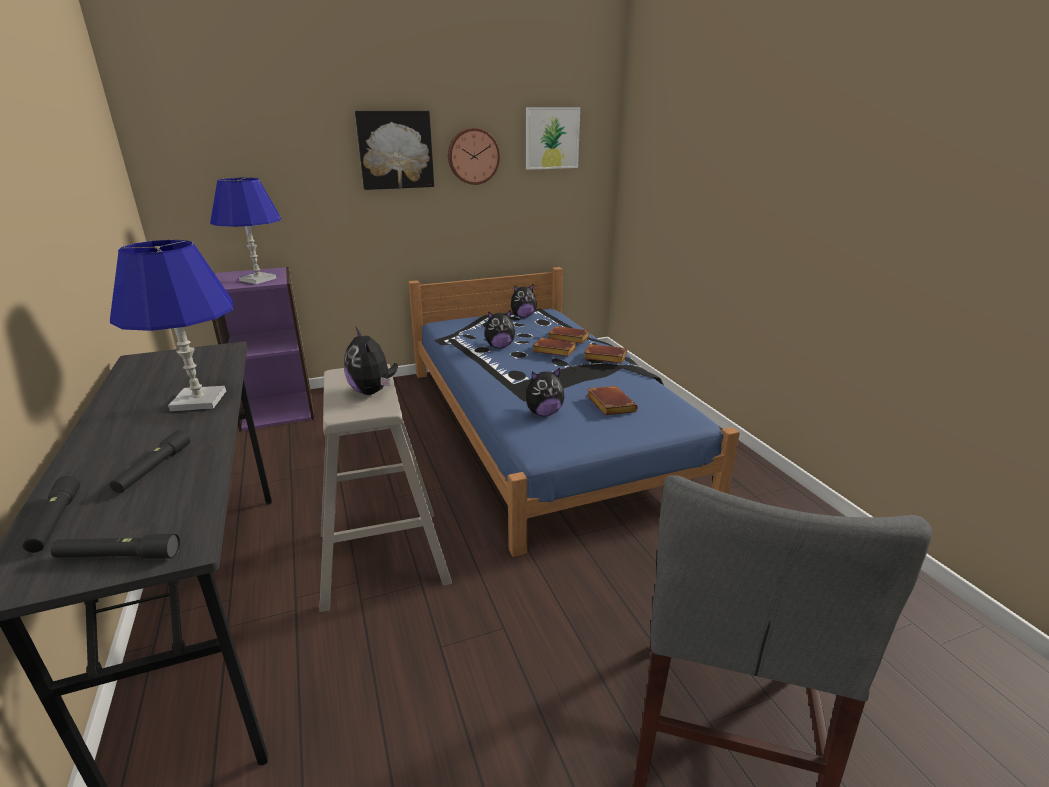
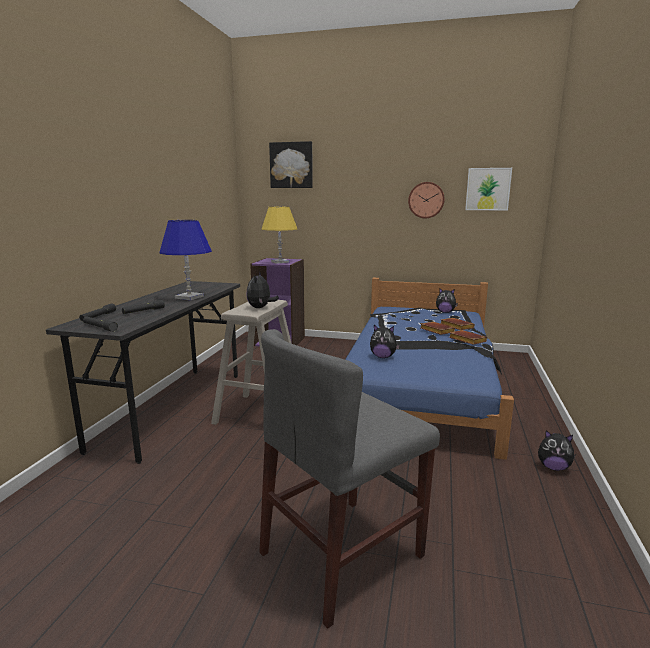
camera: 35 degrees right, 10 degrees down
(258, 279) = (280, 262): blue table lamp -> yellow table lamp
(395, 150) = (375, 195): picture -> picture (291, 165)
(499, 346) = (405, 323): plush toy -> plush toy (553, 467)
(608, 404) = (431, 362): brown book -> none

